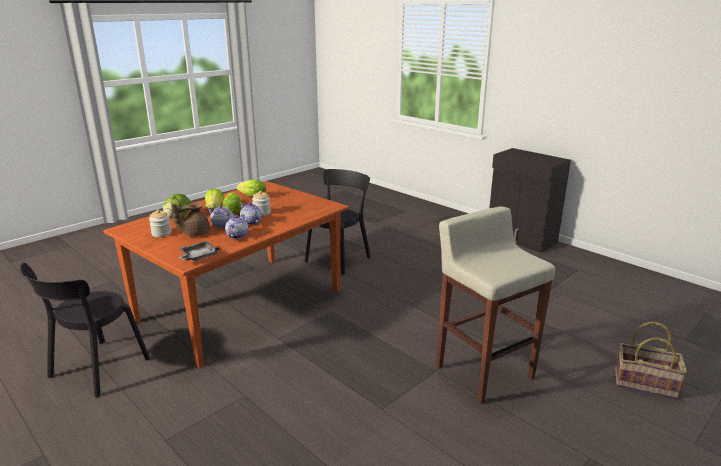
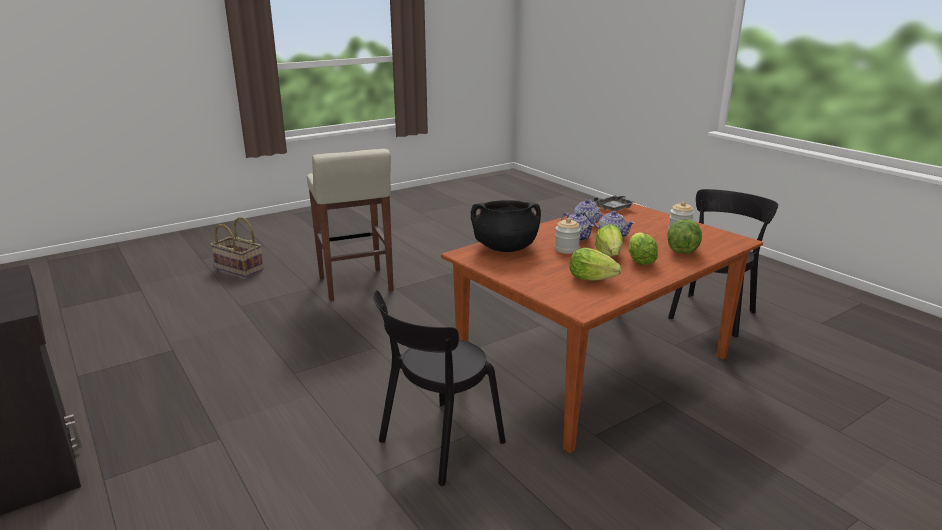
camera: 170 degrees left, 0 degrees up
(194, 233) = (639, 229): brown teapot -> none
(305, 211) = (505, 248): none -> black cooking pot

